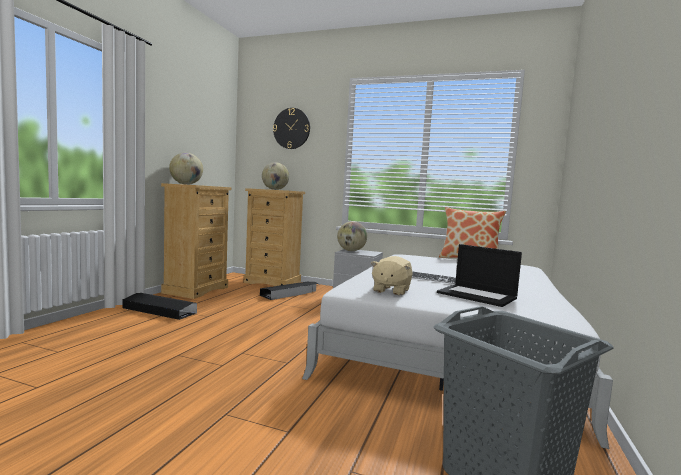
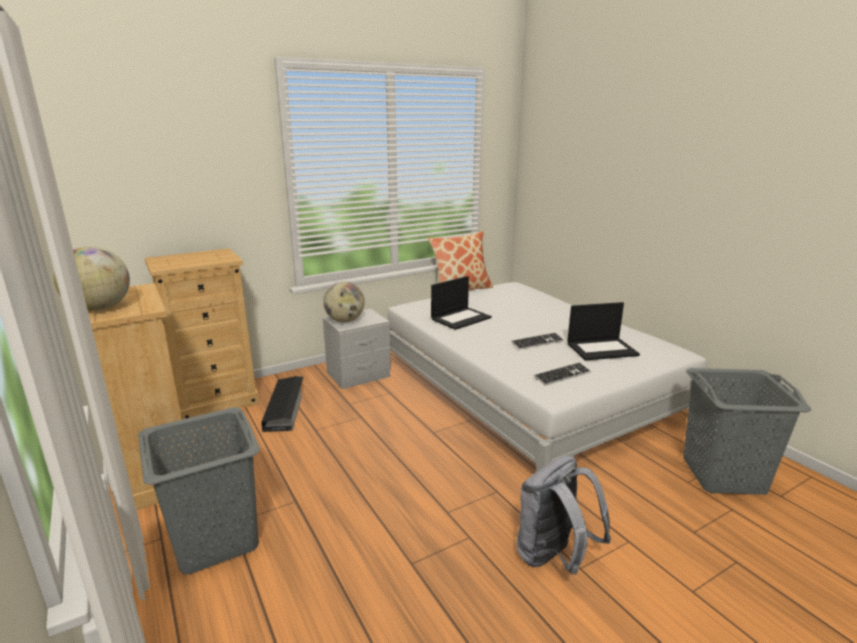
camera: 50 degrees left, 15 degrees up
(159, 311) = (215, 540): black storage box -> grey laundry basket
(228, 400) = (553, 557): none -> grey backpack
(275, 189) = (189, 258): globe -> none
(291, 128) = (178, 143): wall clock -> none
(391, 290) = (562, 375): beige plush toy -> keyboard
(419, 263) = (461, 318): none -> laptop

